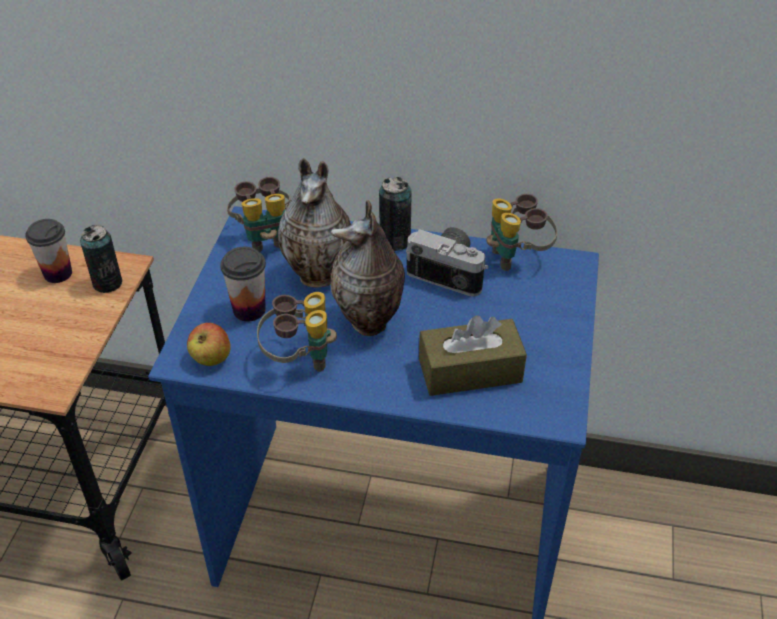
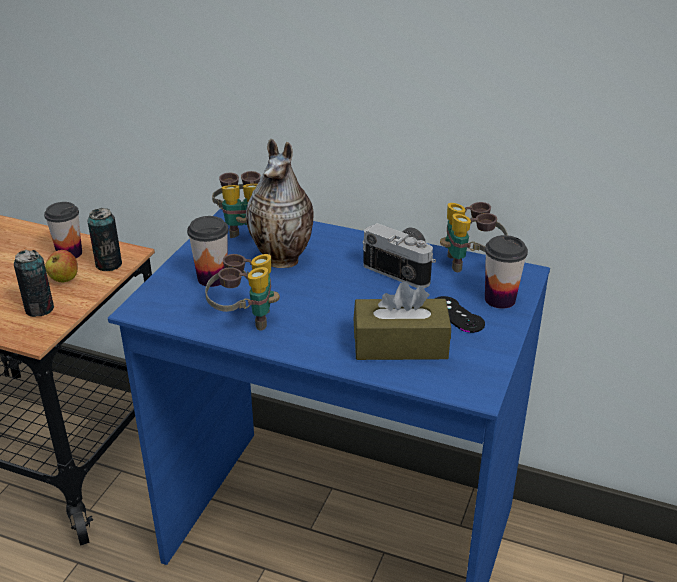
camera: 10 degrees right, 10 degrees down
(211, 358) = (166, 310): apple -> apple (64, 279)
(370, 323) = (318, 299): vase -> none
(395, 241) = (359, 241): can -> can (39, 309)
(519, 325) = (457, 315): none -> black game controller
(557, 300) = (500, 299): none -> cup

